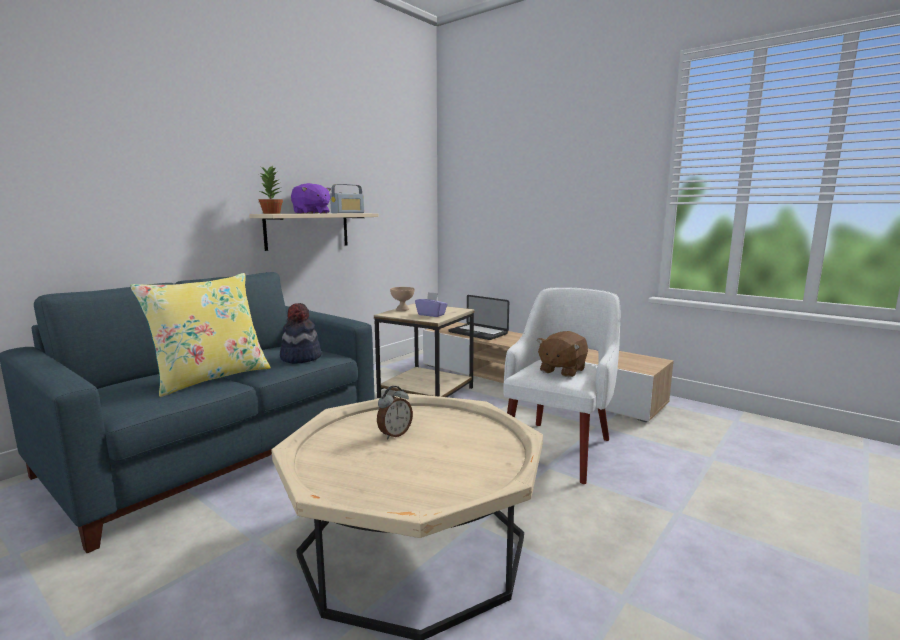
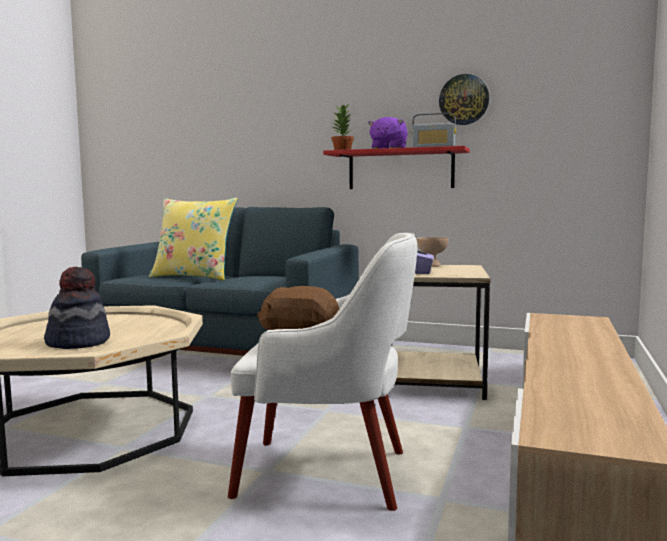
camera: 70 degrees right, 5 degrees down
(300, 358) = (257, 280): hat -> hat (78, 342)
(307, 230) = (400, 169): beige shelf -> red shelf
(348, 173) = (464, 100): none -> wall clock
(394, 434) = (114, 328): alarm clock -> none
(478, 333) = (566, 331): laptop -> none

